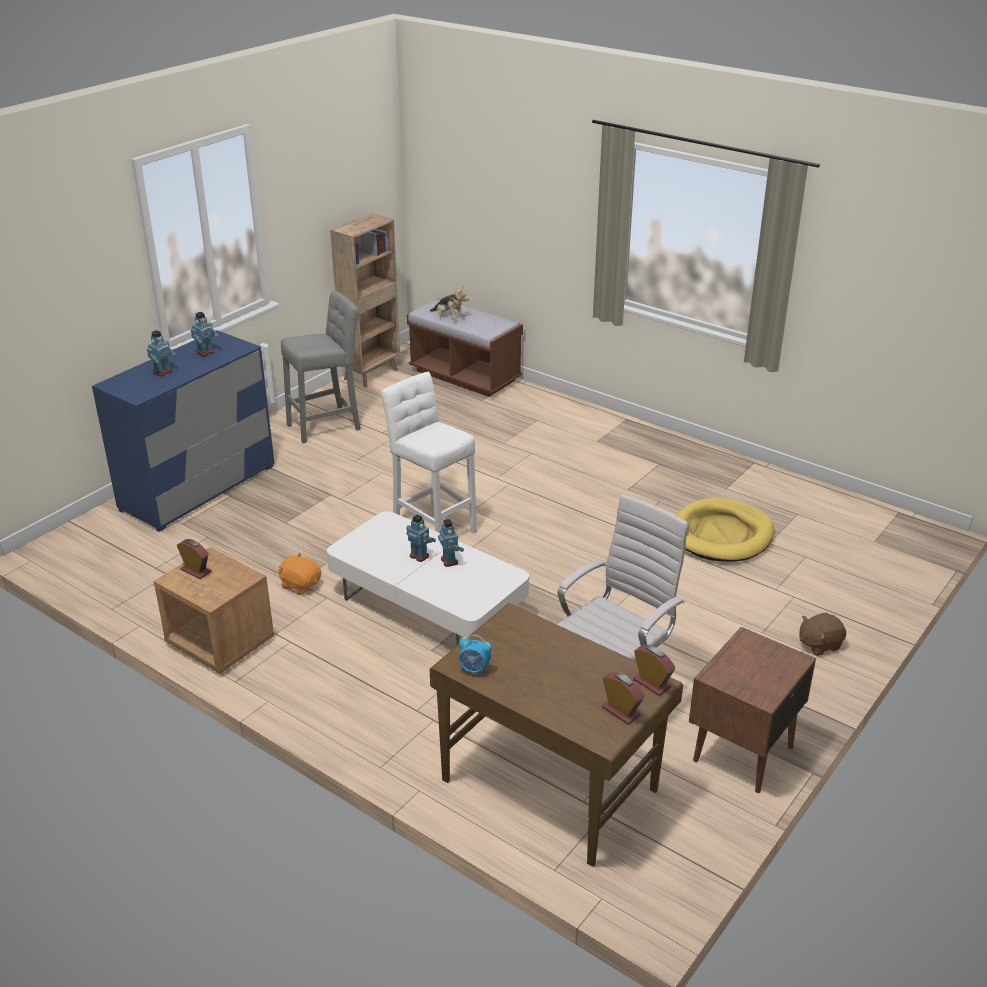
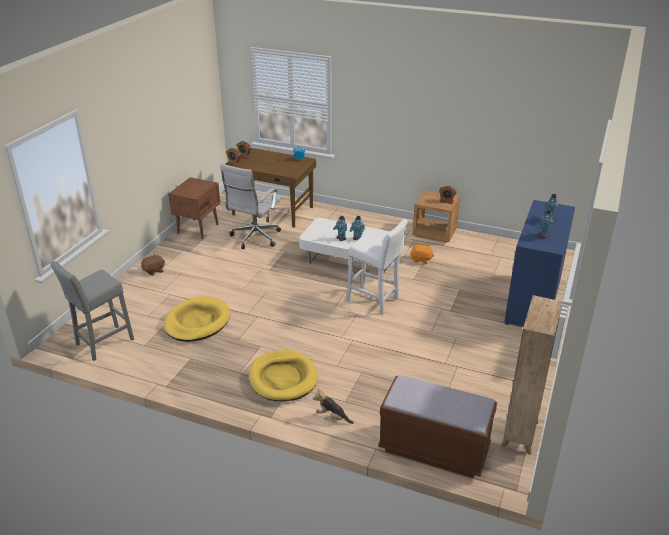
camera: 165 degrees right, 0 degrees up
(327, 426) = (502, 365): grey stool -> grey stool (102, 343)
(449, 317) = (450, 395): plush toy -> plush toy (332, 417)
(604, 450) = (283, 378): none -> yellow dog bed

